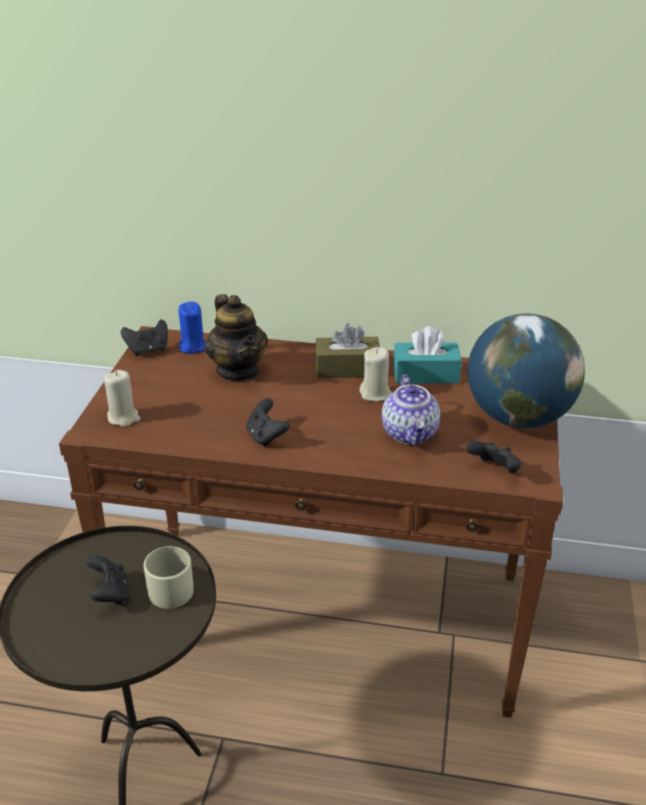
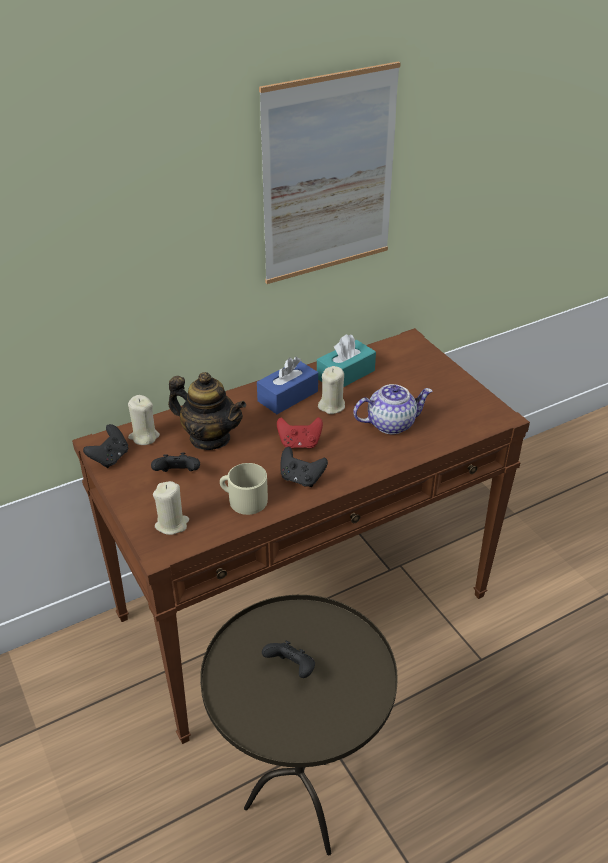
camera: 40 degrees left, 5 degrees up
(168, 587) = (325, 636): beige mug -> beige mug (243, 500)
(192, 346) = (144, 436): blue candle -> beige candle
(304, 409) = (299, 443): none -> red game controller
(347, 369) = (288, 396): brown tissue box -> blue tissue box
(410, 433) = (391, 423): teapot -> teapot turned 60 degrees counterclockwise
(452, 140) = (329, 176): none -> picture
(494, 470) = (471, 422): black game controller -> black game controller (178, 475)
(517, 418) = (439, 378): globe -> none

